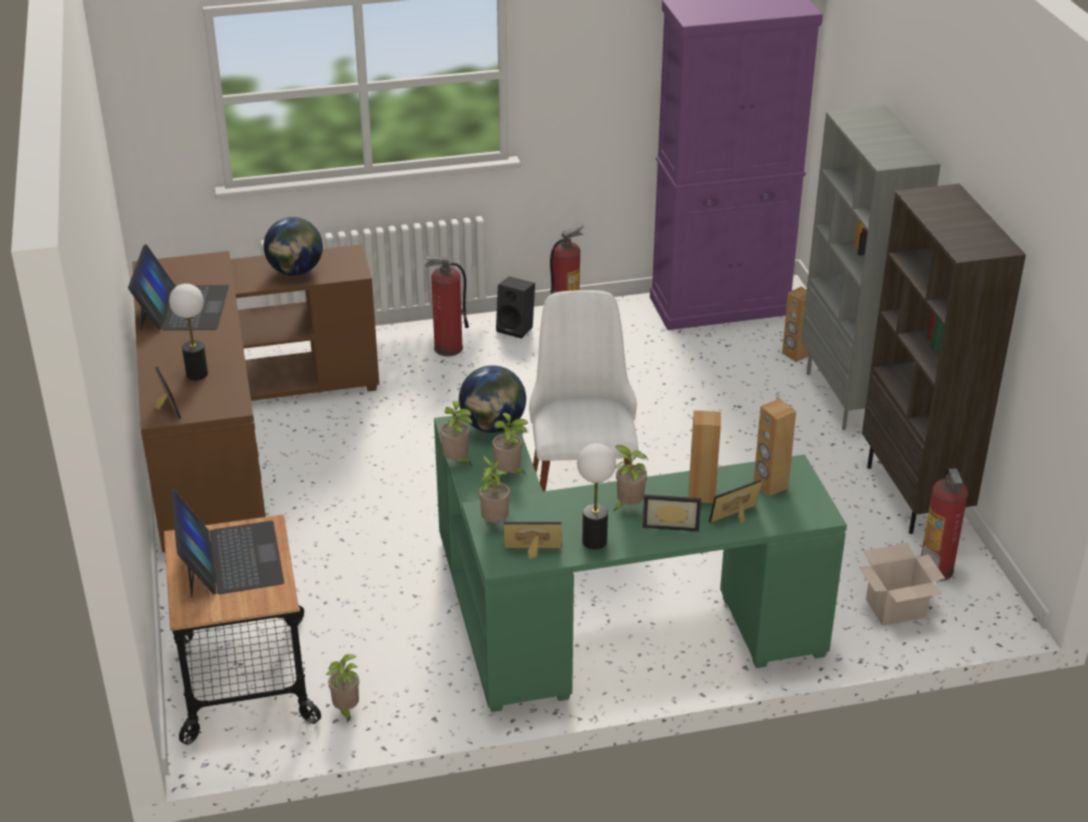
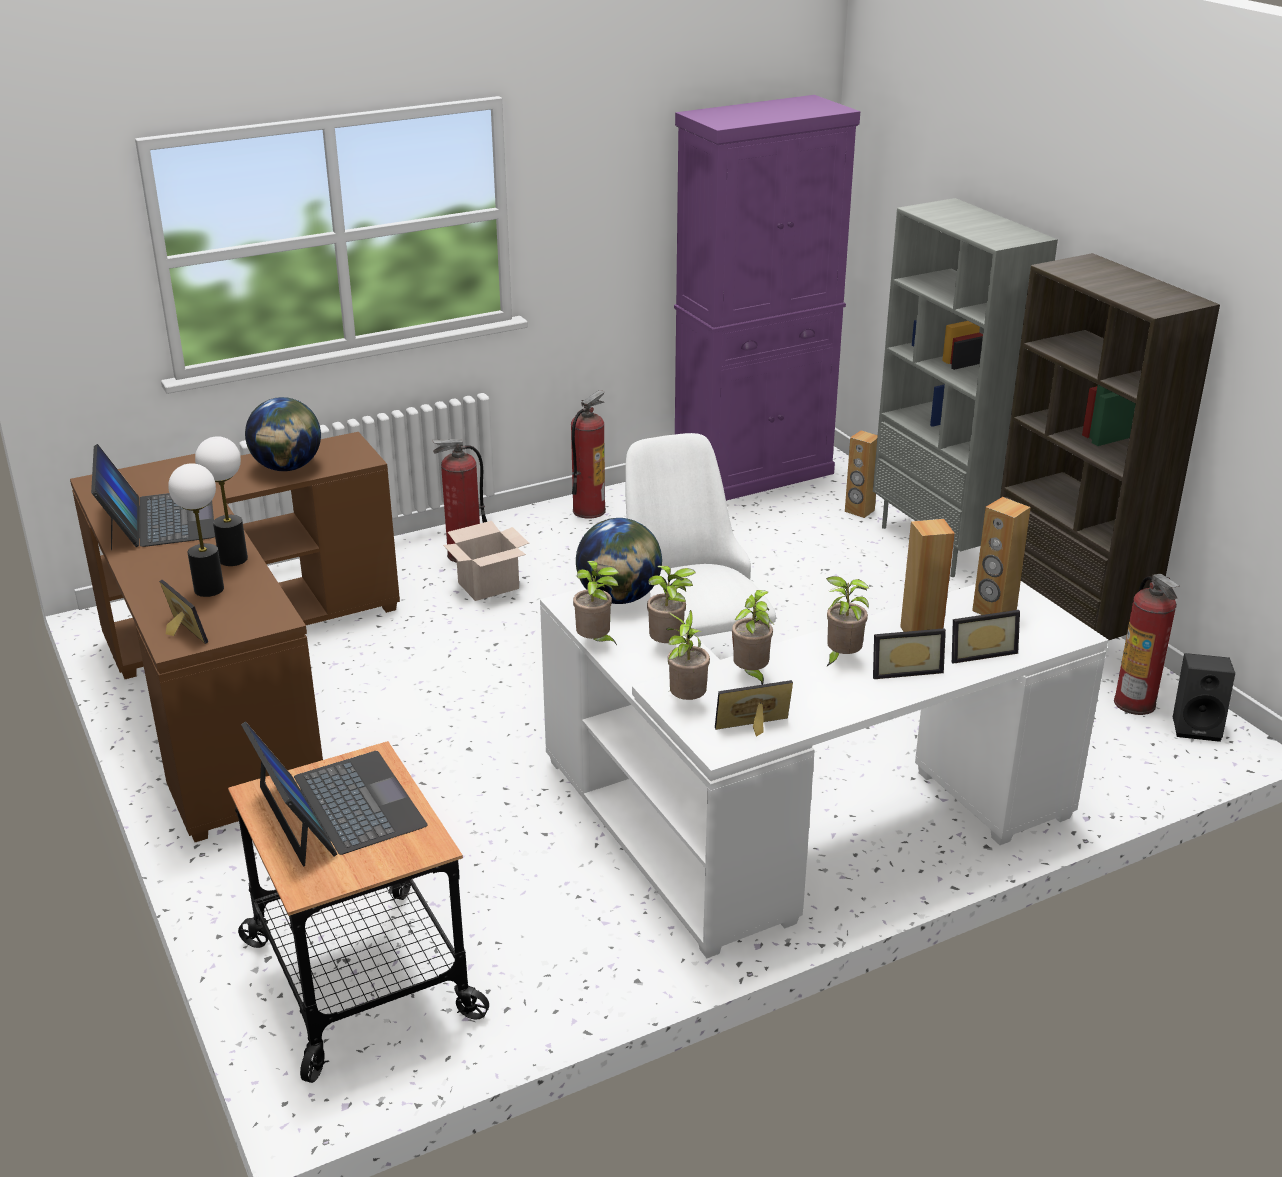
camera: 15 degrees left, 5 degrees down
(346, 710) = (515, 993): potted plant -> potted plant (751, 675)
(517, 328) = (536, 524): black speaker -> black speaker (1197, 727)
(594, 541) = (824, 703): table lamp -> table lamp (233, 559)
(602, 628) = (795, 832): green desk -> white desk
(737, 518) = (979, 652): picture frame -> picture frame turned 150 degrees counterclockwise
(895, 609) = (1116, 752): cardboard box -> cardboard box (487, 586)

